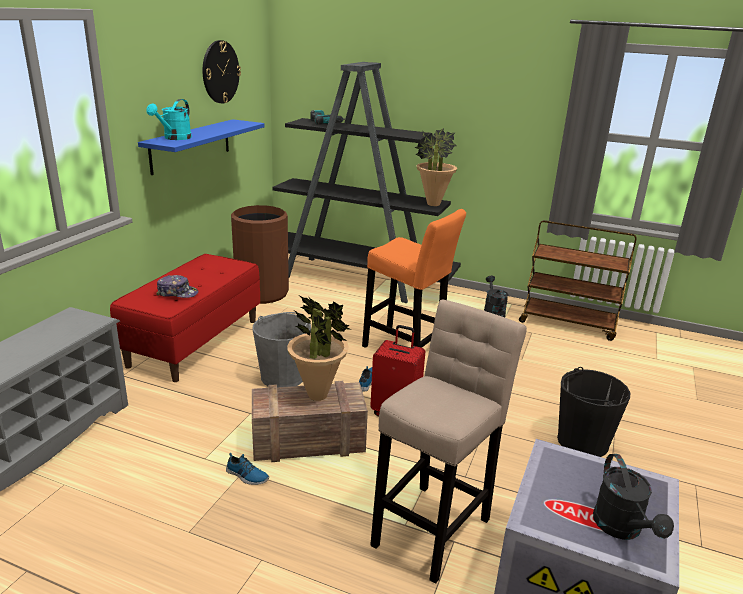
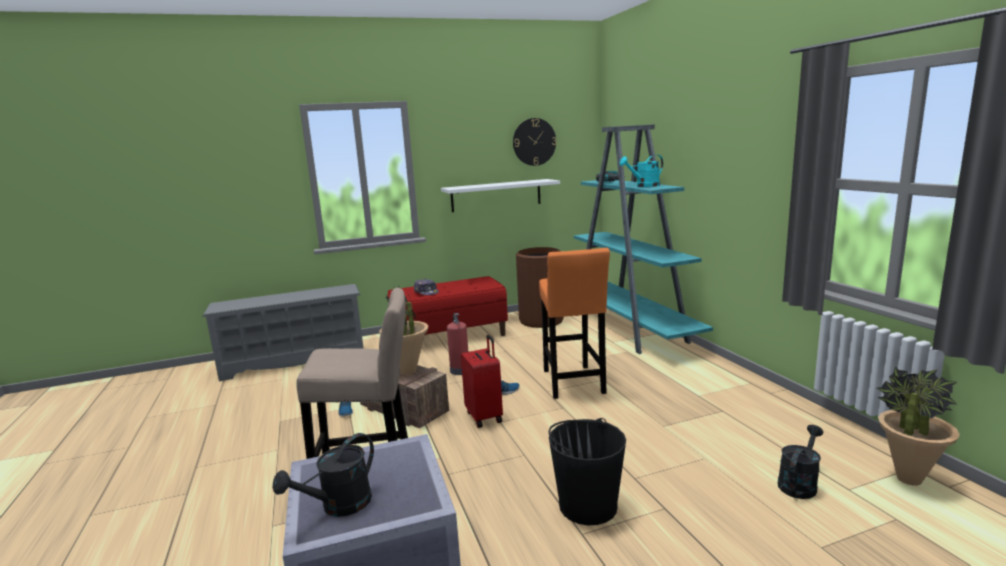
camera: 50 degrees right, 10 degrees down
(174, 138) = (466, 186): turquoise watering can -> turquoise watering can (644, 186)
(191, 146) = (496, 195): blue shelf -> white shelf
(283, 376) = (459, 370): grey bucket -> fire extinguisher
(357, 280) = (629, 328): black bookcase -> turquoise bookcase
(433, 204) = (675, 258): potted plant -> potted plant (908, 479)
(492, 312) = (712, 383): black watering can -> black watering can (799, 483)
(568, 323) = (787, 418): brown cart -> none

